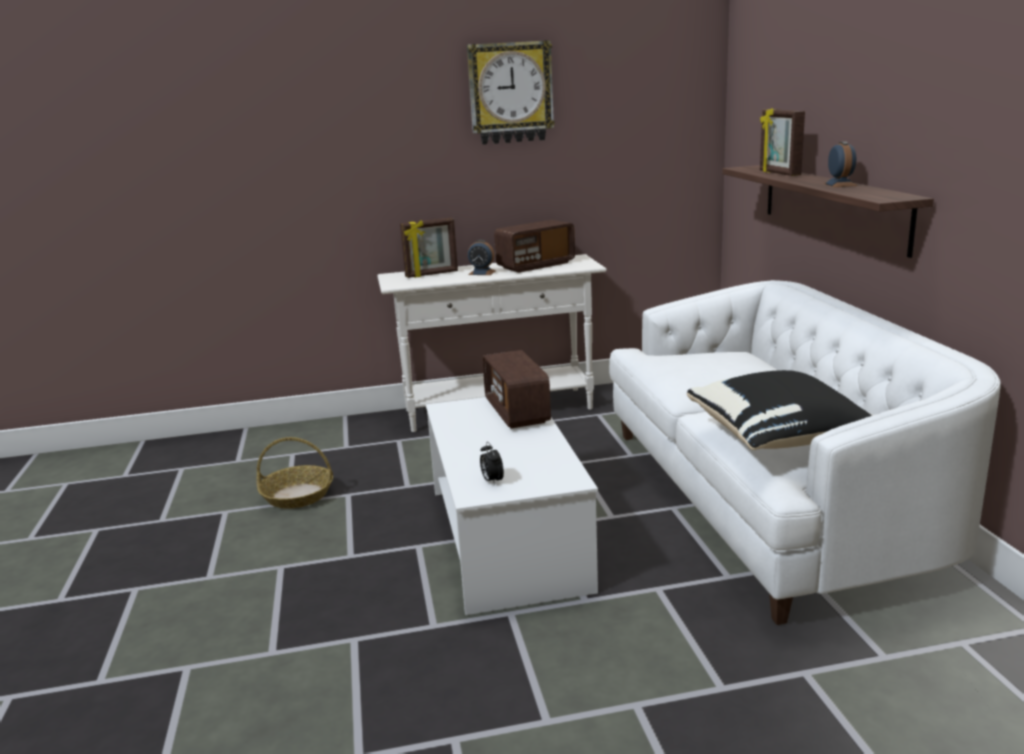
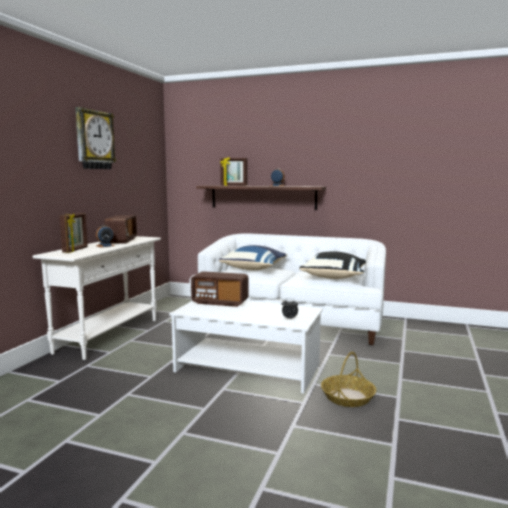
camera: 60 degrees left, 10 degrees down
(298, 495) = (96, 409): basket -> basket (347, 397)
(718, 367) = (255, 269): none -> blue pillow

